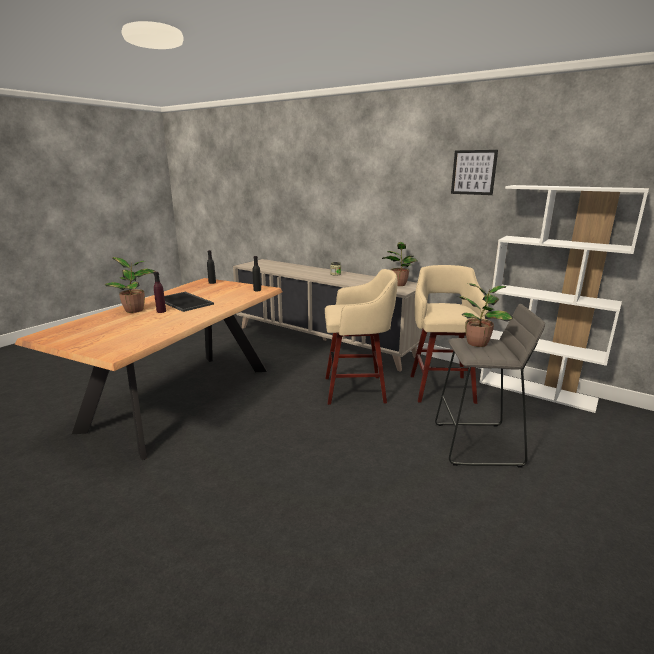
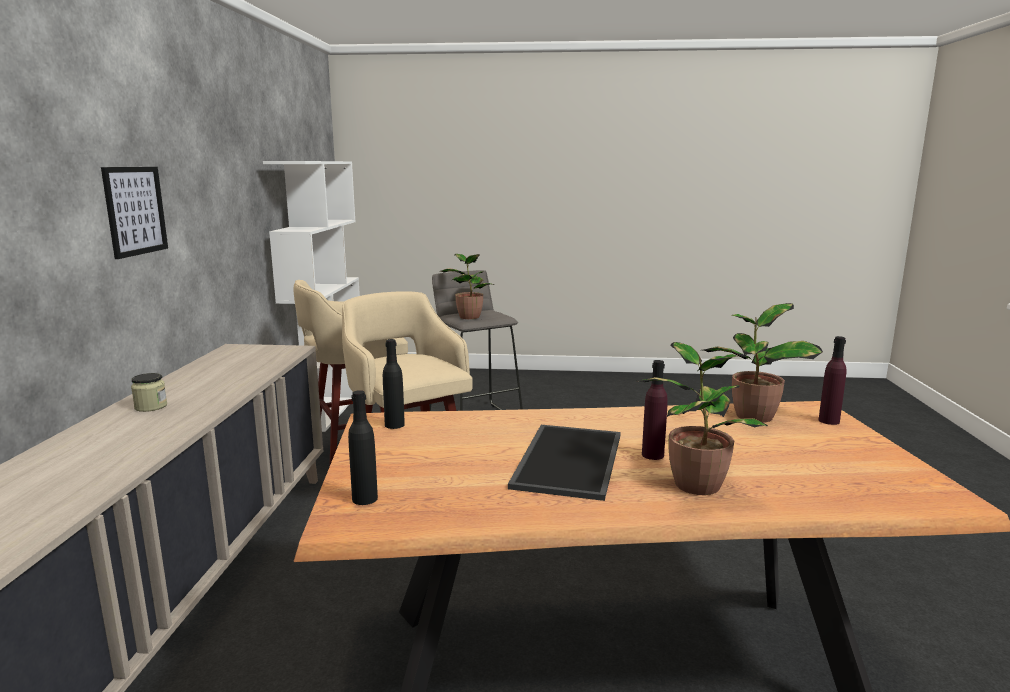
camera: 120 degrees left, 5 degrees down
(103, 349) = (829, 421): none -> purple bottle
(398, 284) = (238, 355): potted plant -> potted plant (752, 417)
(473, 172) = (225, 142): picture -> picture (135, 210)

